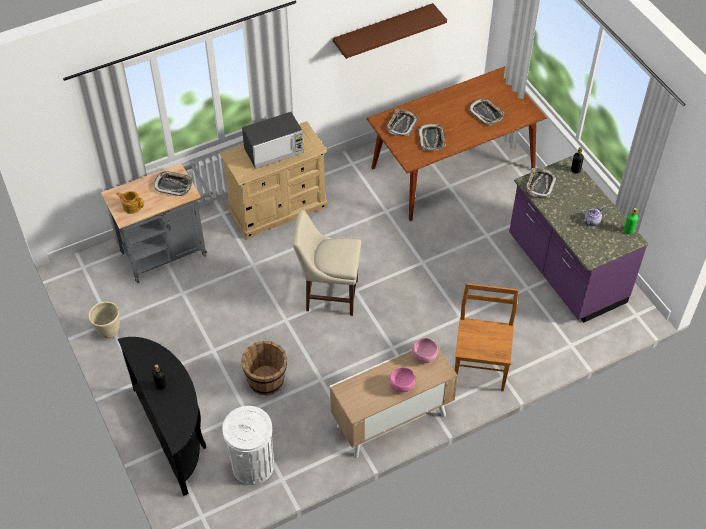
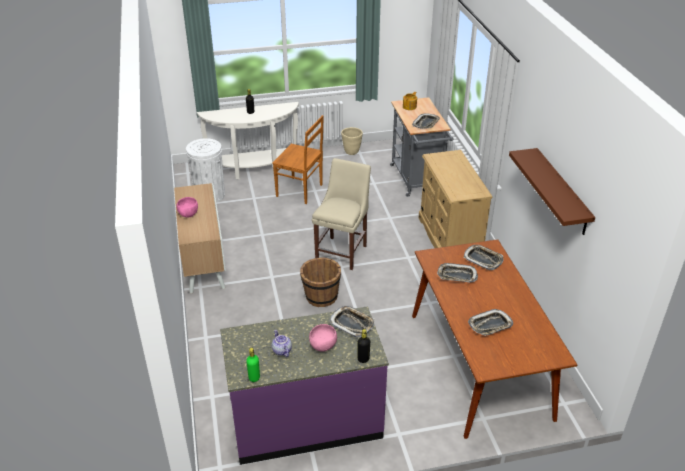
camera: 105 degrees right, 15 degrees down
(175, 434) = (254, 169): black console table -> white console table
(266, 381) = (275, 210): brown bucket -> brown bucket (321, 297)
(274, 151) = (455, 174): microwave -> none
(424, 356) = (208, 230): pink bowl -> pink bowl (323, 346)
(480, 367) = (223, 324): brown chair -> brown chair (300, 191)

